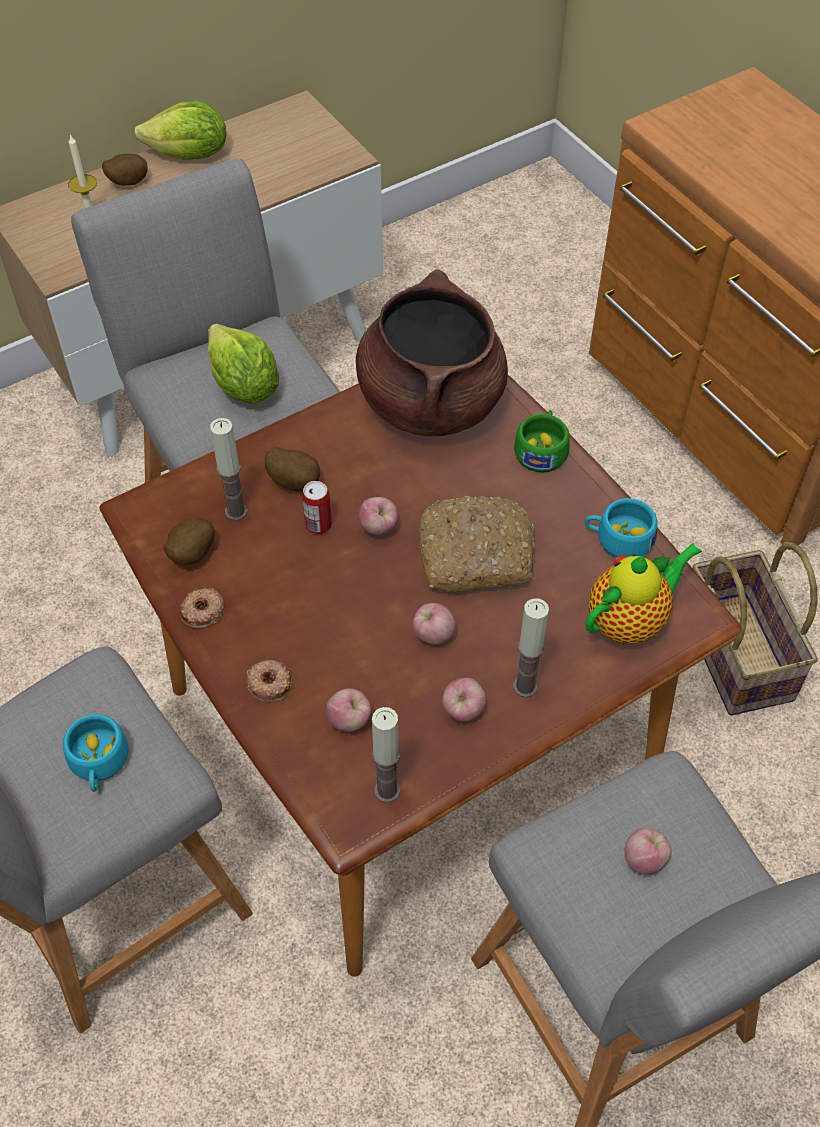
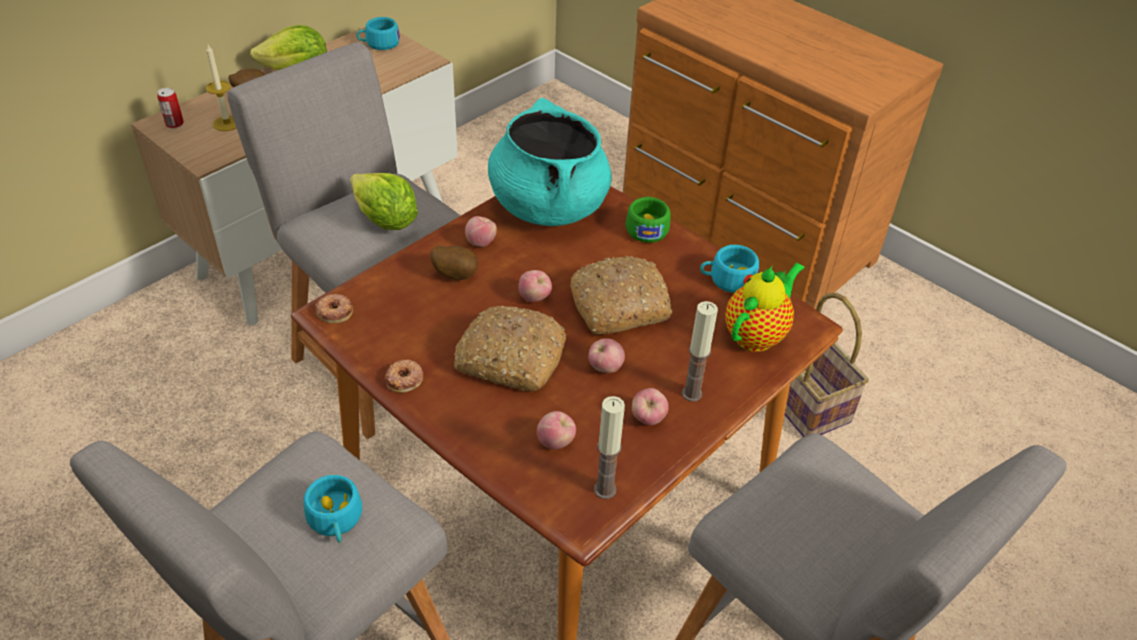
camera: 15 degrees left, 10 degrees down
(190, 554) = (382, 339): potato -> none
(236, 511) = (412, 302): candle -> none
(269, 683) = (478, 424): donut -> donut (335, 311)
(297, 126) = (379, 44): none -> turquoise cup
(318, 525) = (484, 302): can -> can (174, 124)
(327, 605) = (510, 359): none -> bread
(430, 402) = (548, 206): brown cooking pot -> turquoise cooking pot
(644, 859) = (822, 513): apple -> apple (481, 242)

